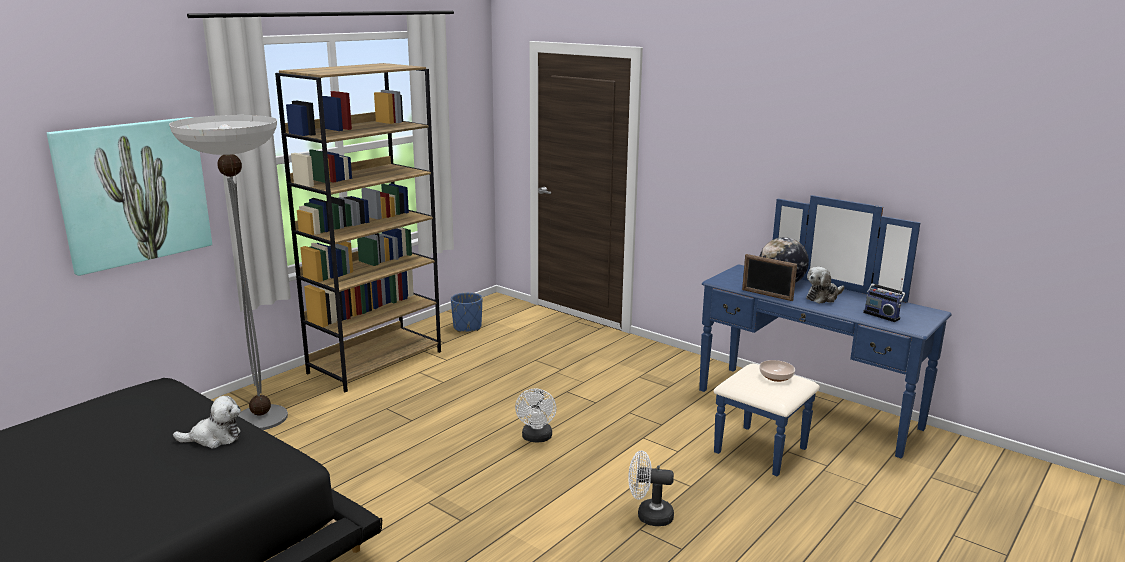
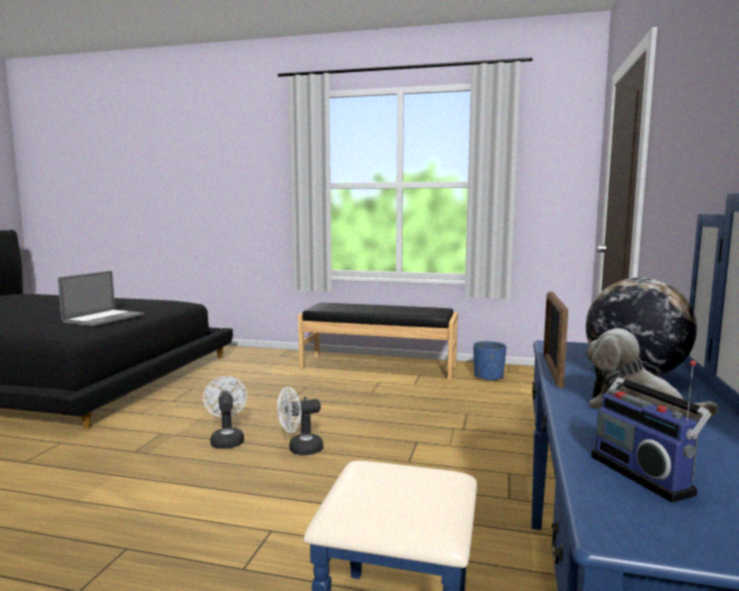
camera: 65 degrees right, 10 degrees down
(134, 192) = (244, 192): picture -> none
(214, 438) = (104, 318): plush toy -> laptop
(261, 418) = (261, 363): floor lamp -> none
(376, 362) = (378, 367): brown bookcase -> black bench
(648, 516) = (158, 549): white fan -> white fan (227, 440)
(775, 377) = (415, 494): bowl -> none
(882, 315) = (644, 474): radio -> radio turned 45 degrees counterclockwise

